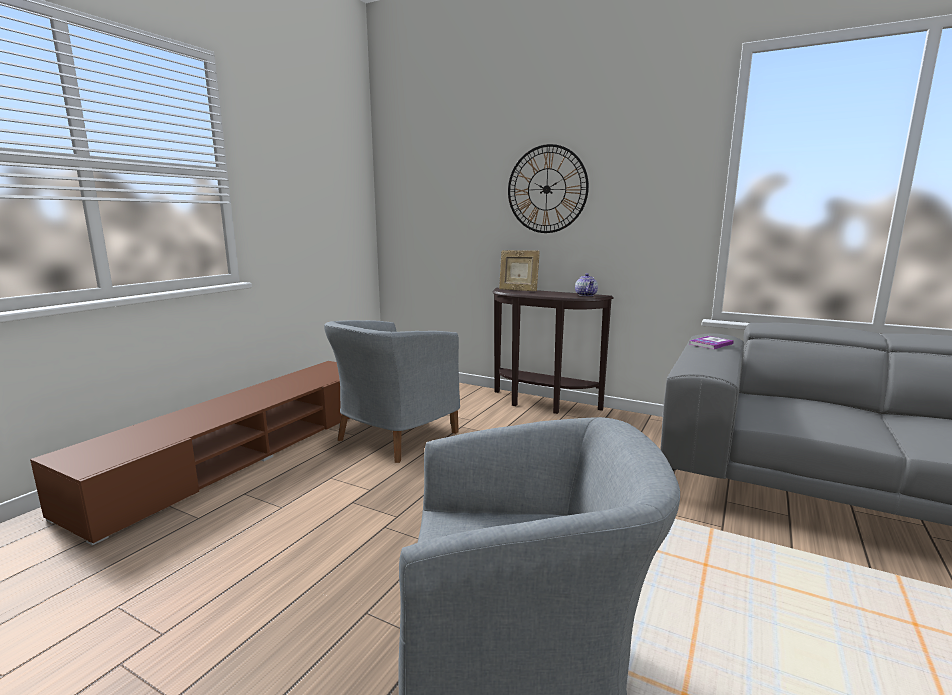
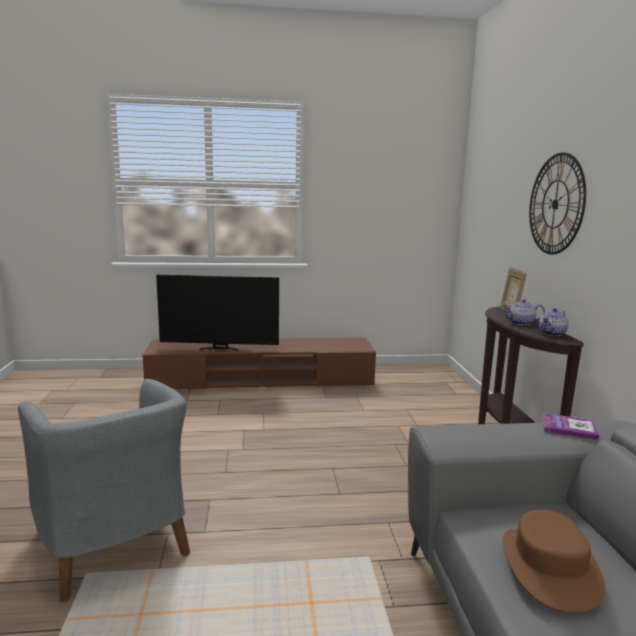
camera: 55 degrees right, 0 degrees up
(194, 425) = (220, 348): none -> television
(394, 437) = (341, 410): grey armchair -> none
(550, 294) = (521, 323): none -> teapot
(829, 417) = (549, 567): none -> brown hat

